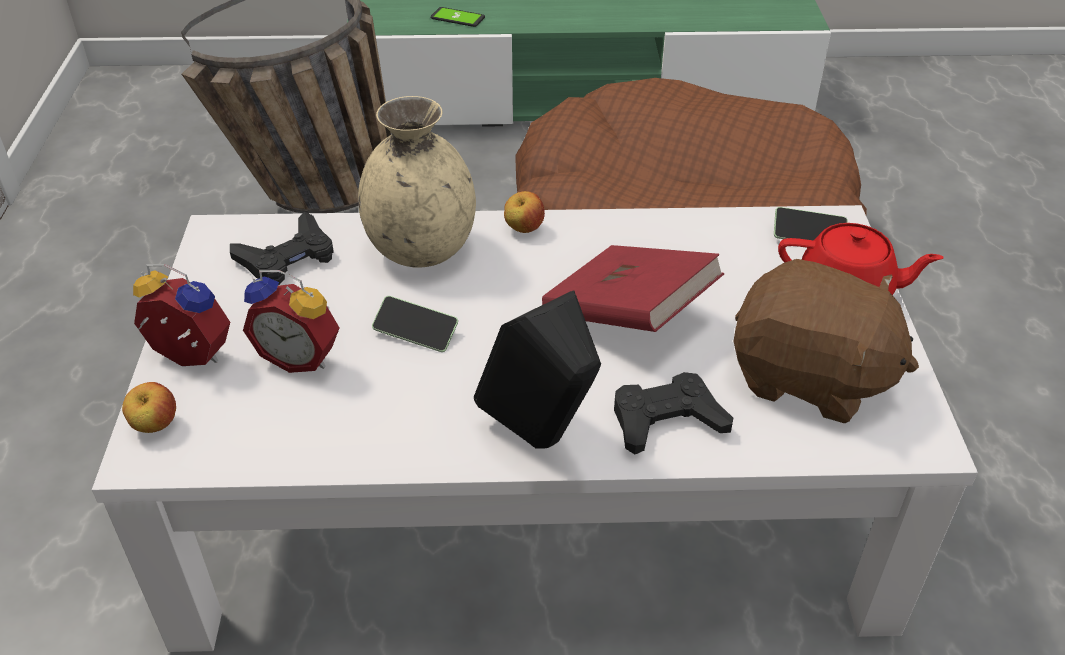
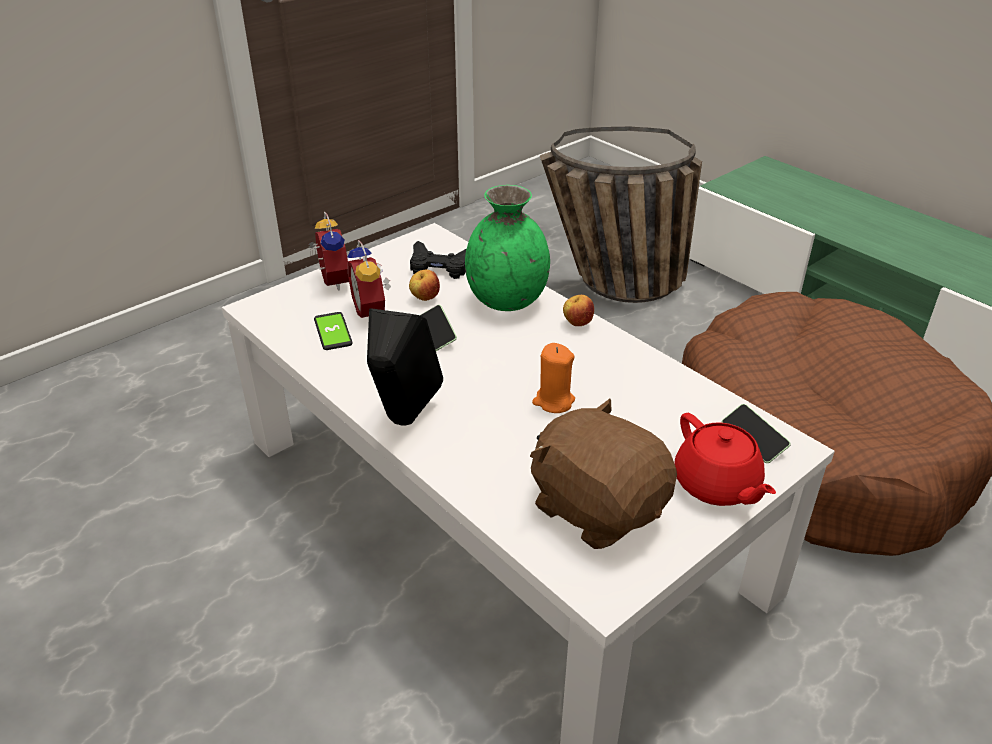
camera: 50 degrees right, 5 degrees down
(155, 426) = (277, 299): apple -> apple (425, 298)
(420, 249) = (507, 300): beige vase -> green vase
(457, 18) = (791, 208): phone -> phone (333, 332)
(628, 316) = (553, 401): red book -> orange candle
(666, 420) = (478, 462): black game controller -> none
(809, 378) = (597, 507): brown plush toy -> brown plush toy turned 150 degrees clockwise

